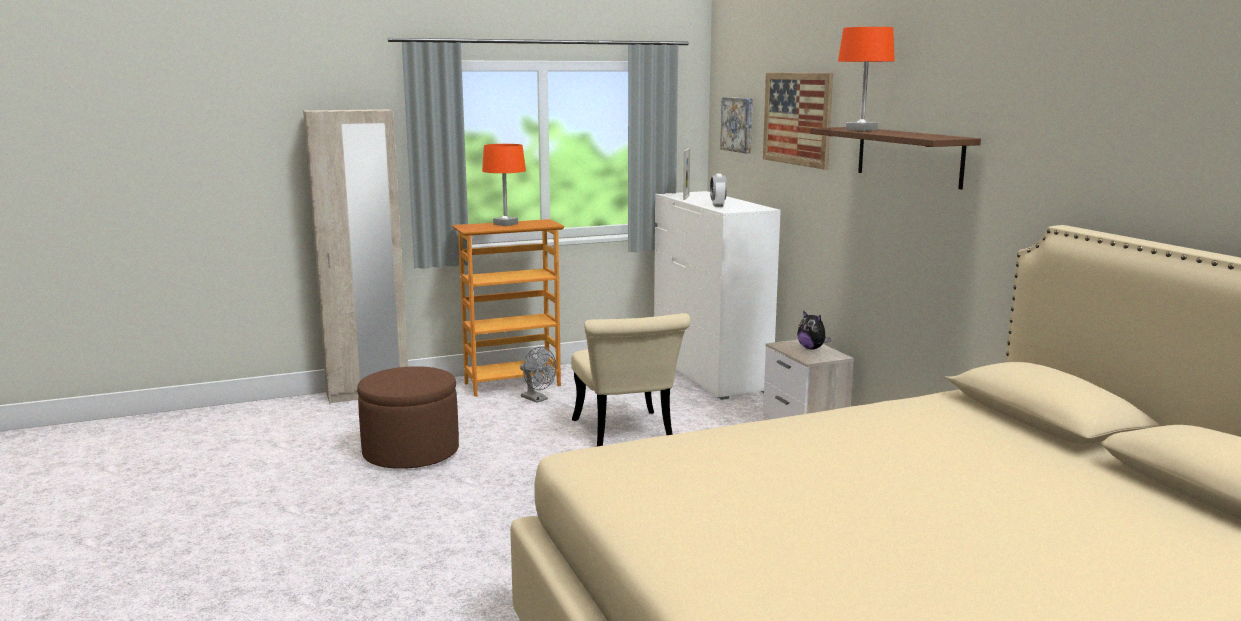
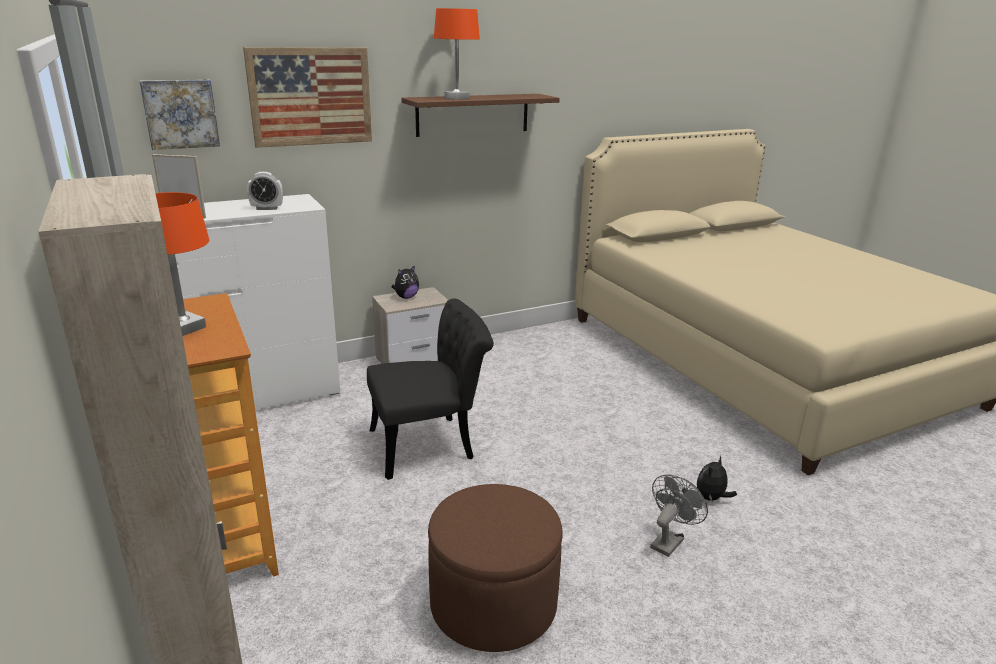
camera: 95 degrees left, 10 degrees up
(499, 558) = (711, 498): none -> plush toy
(537, 399) = (306, 513): grey fan -> grey fan (669, 540)
(626, 434) = (431, 444): beige chair -> black chair

